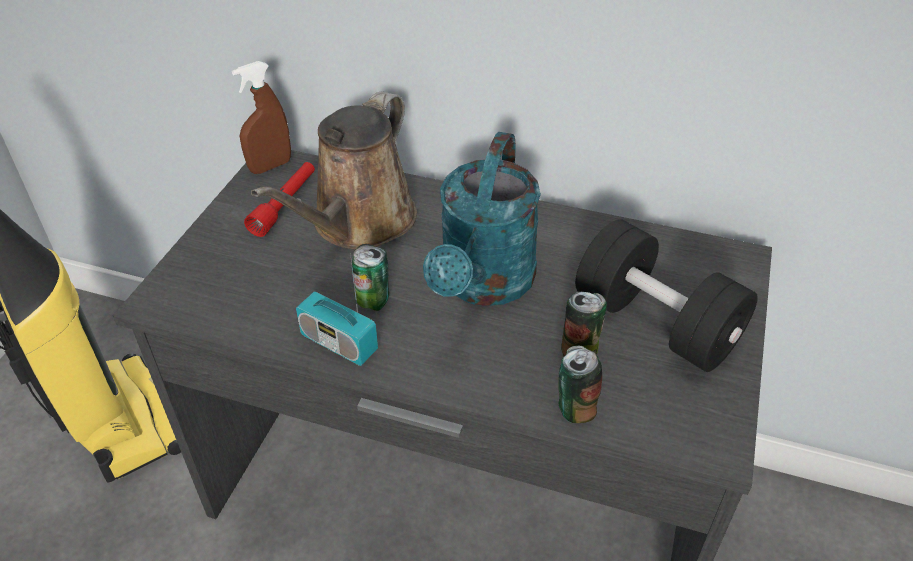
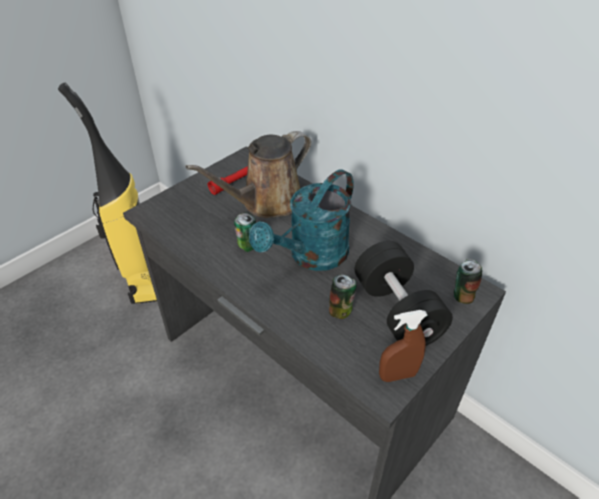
camera: 25 degrees right, 0 degrees up
(270, 166) = (242, 159): brown spray bottle -> brown spray bottle (397, 375)
(339, 343) = (216, 262): radio -> none
(574, 408) = (316, 340): can -> can (462, 295)

